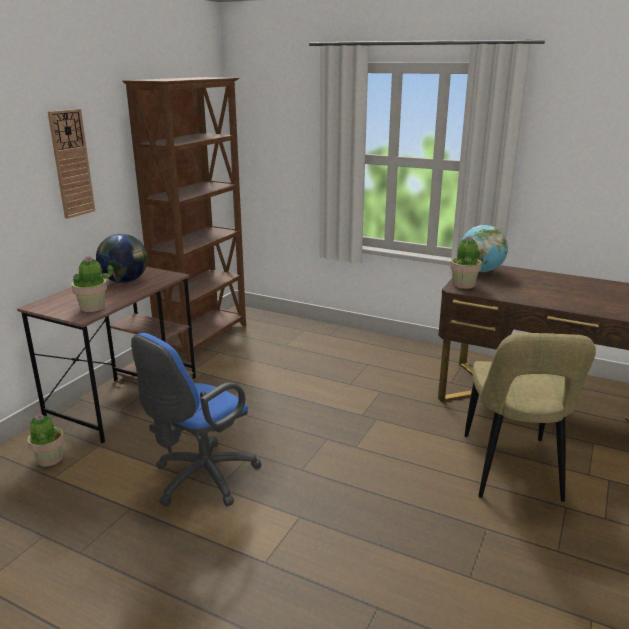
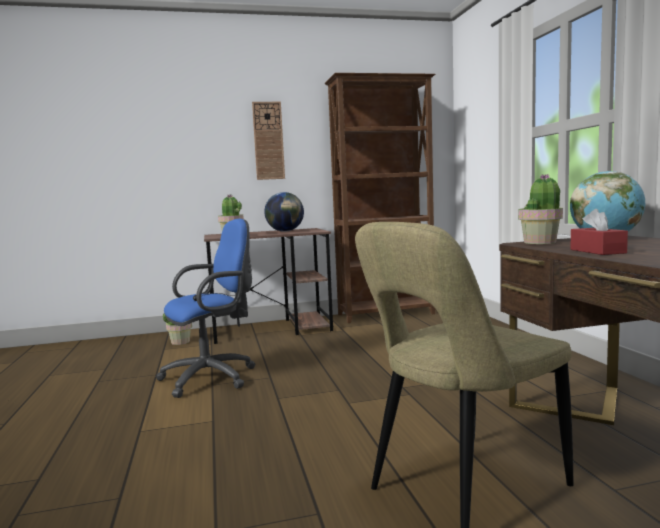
camera: 50 degrees right, 15 degrees down
(200, 480) = (213, 377): blue office chair -> blue office chair turned 150 degrees clockwise
(528, 297) = (597, 251): none -> red tissue box

